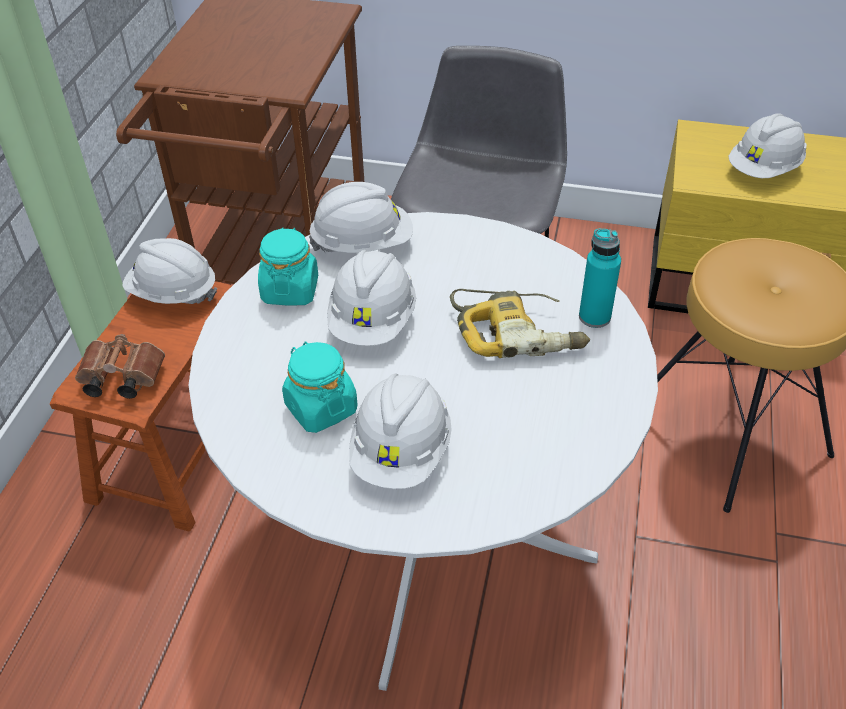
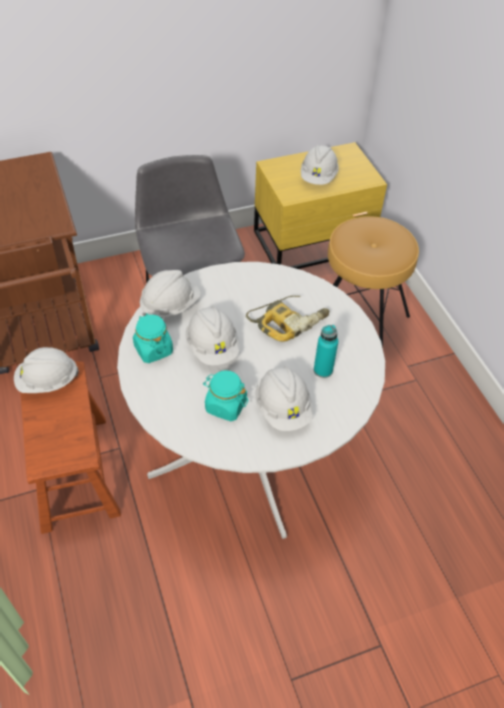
camera: 35 degrees left, 5 degrees up
(120, 379) = (61, 446): brown binoculars -> none
(594, 317) = (318, 297): turquoise bottle -> turquoise bottle (323, 370)

